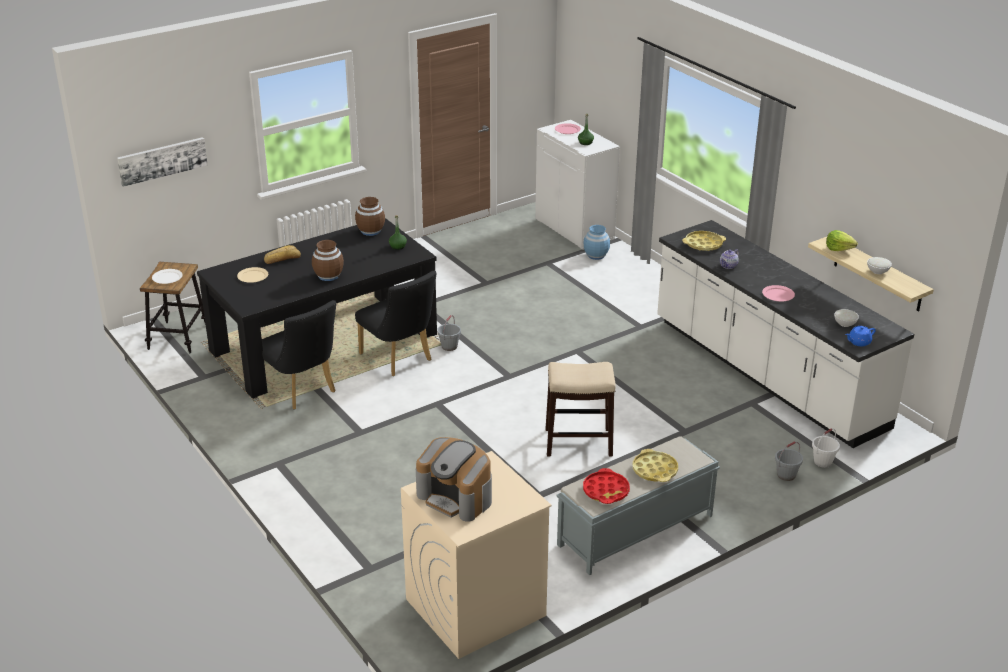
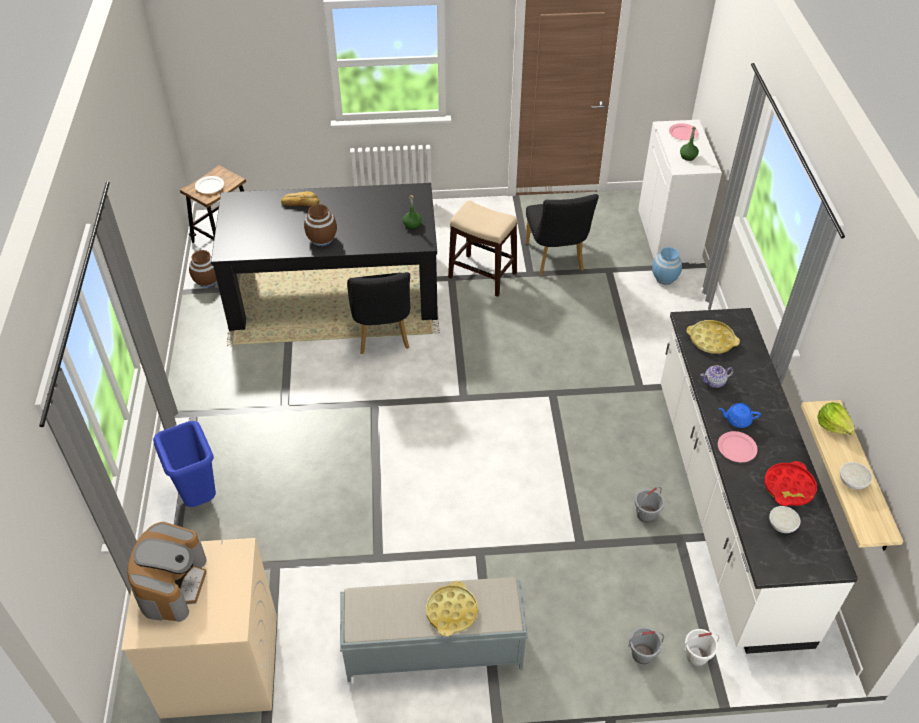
camera: 30 degrees right, 15 degrees up
(162, 160) = (227, 71): picture -> none
(252, 276) = (259, 216): beige plate -> none
(302, 391) = (274, 339): black chair -> black chair (556, 260)
(343, 514) = (199, 497): none -> blue trash can
(370, 231) = (404, 196): brown vase -> brown vase (207, 281)
(449, 346) = (437, 339): grey bucket -> grey bucket (646, 515)
(456, 497) = (172, 584): coffee machine -> coffee machine turned 150 degrees counterclockwise
(577, 442) = (464, 509): stool -> stool (482, 275)
(606, 491) = (382, 615): red tray -> red tray (789, 487)
(858, 342) = (775, 561): blue teapot -> blue teapot (737, 420)

